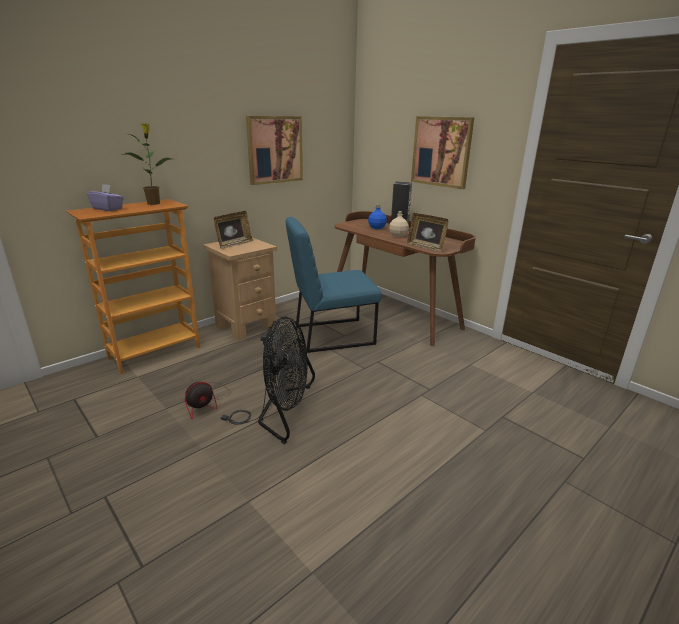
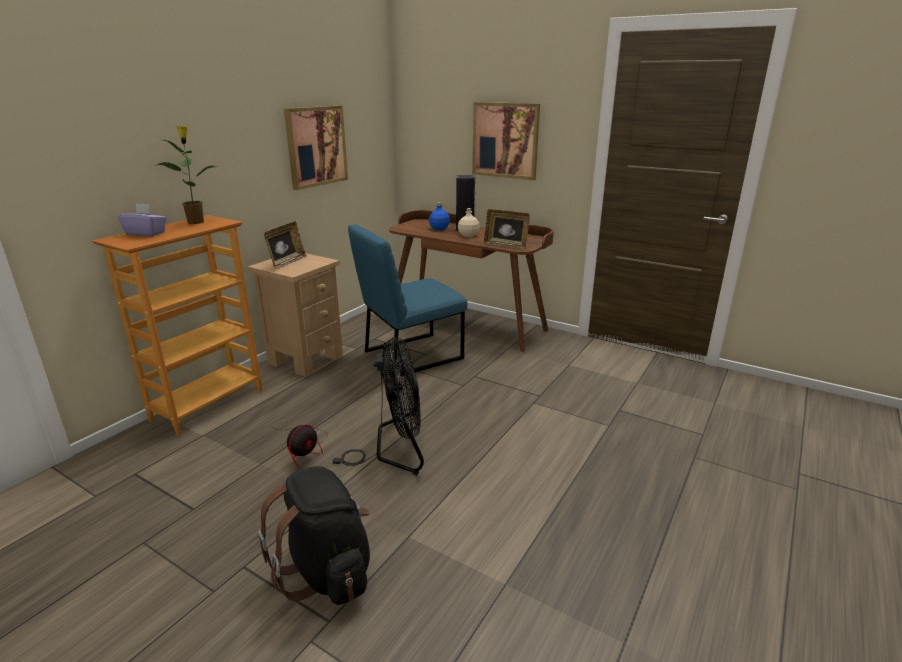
camera: 15 degrees left, 0 degrees up
(165, 518) = (327, 571): none -> black backpack

